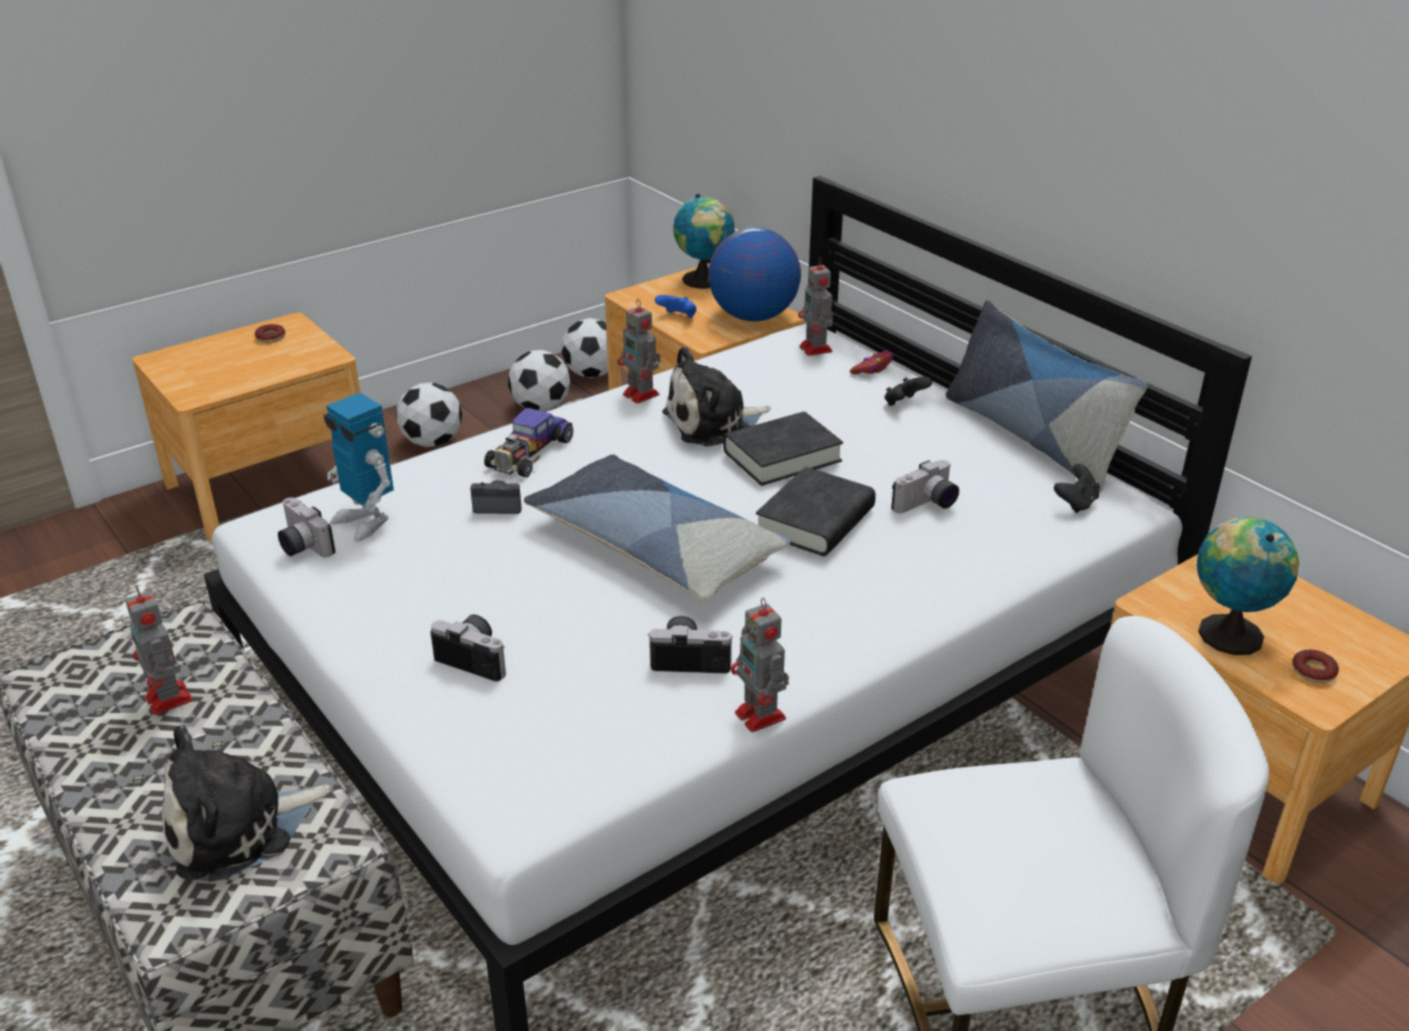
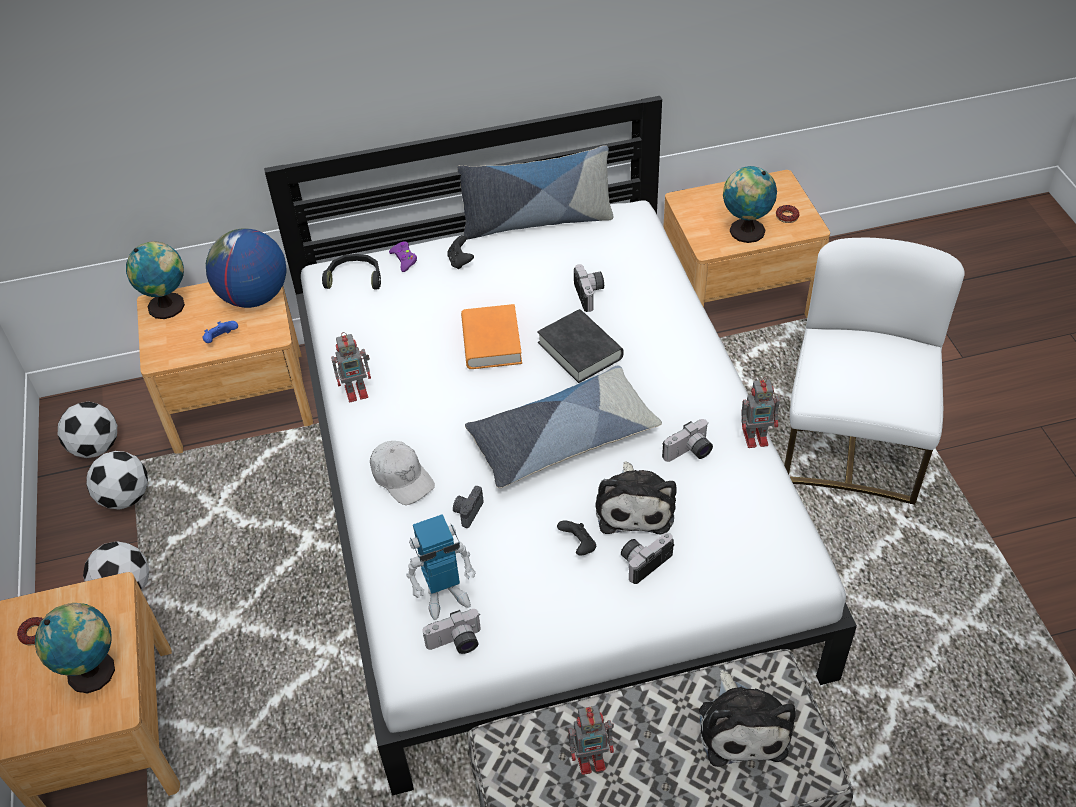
camera: 65 degrees left, 15 degrees up
(235, 375) = (95, 671): none -> globe
(529, 453) = (402, 477): toy car -> white cap
(691, 657) = (689, 453): camera -> camera turned 150 degrees counterclockwise
(714, 423) = (424, 364): plush toy -> plush toy (634, 506)
(782, 456) = (491, 342): black book -> orange book
(816, 349) = (355, 278): toy robot -> black headphones
(872, 369) = (404, 259): red game controller -> purple game controller
(1076, 503) = (620, 233): black game controller -> black game controller (578, 546)

